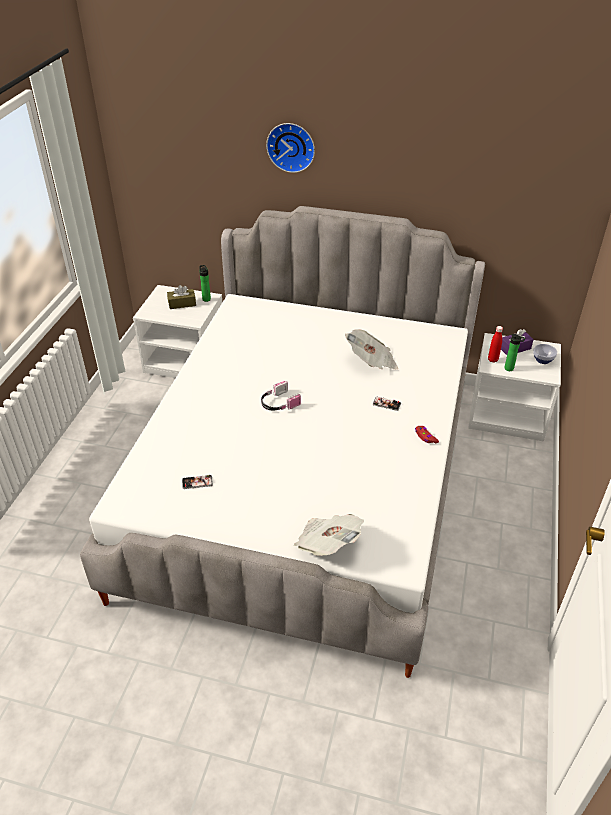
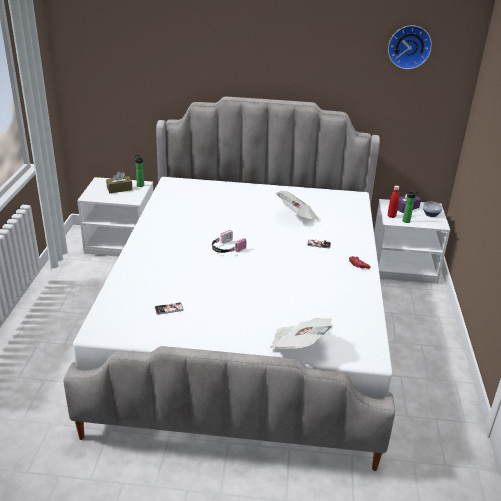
camera: 10 degrees left, 10 degrees down
(291, 146) = (217, 46): wall clock -> wall clock (409, 46)

